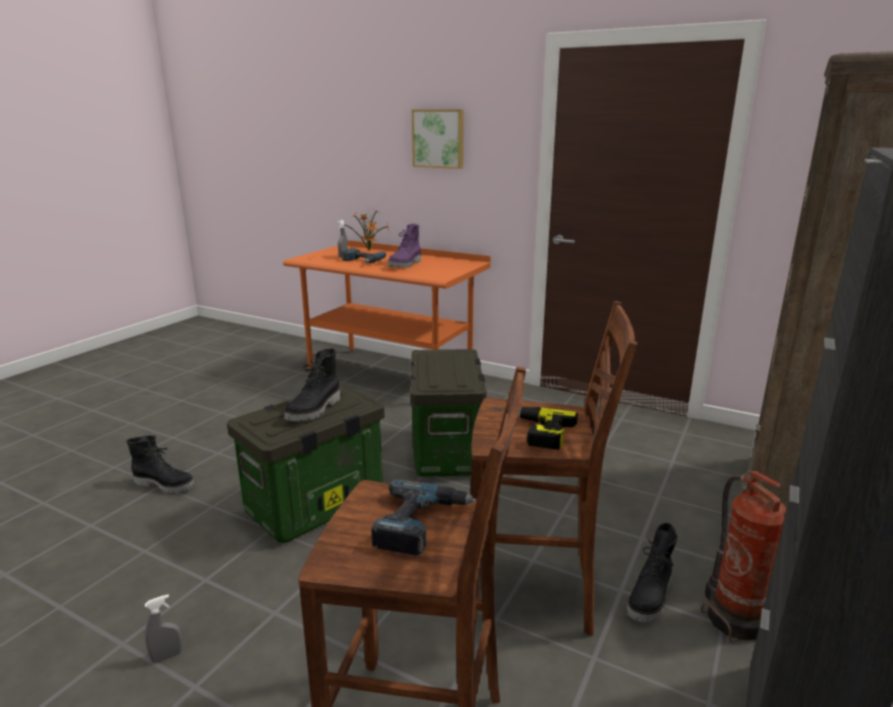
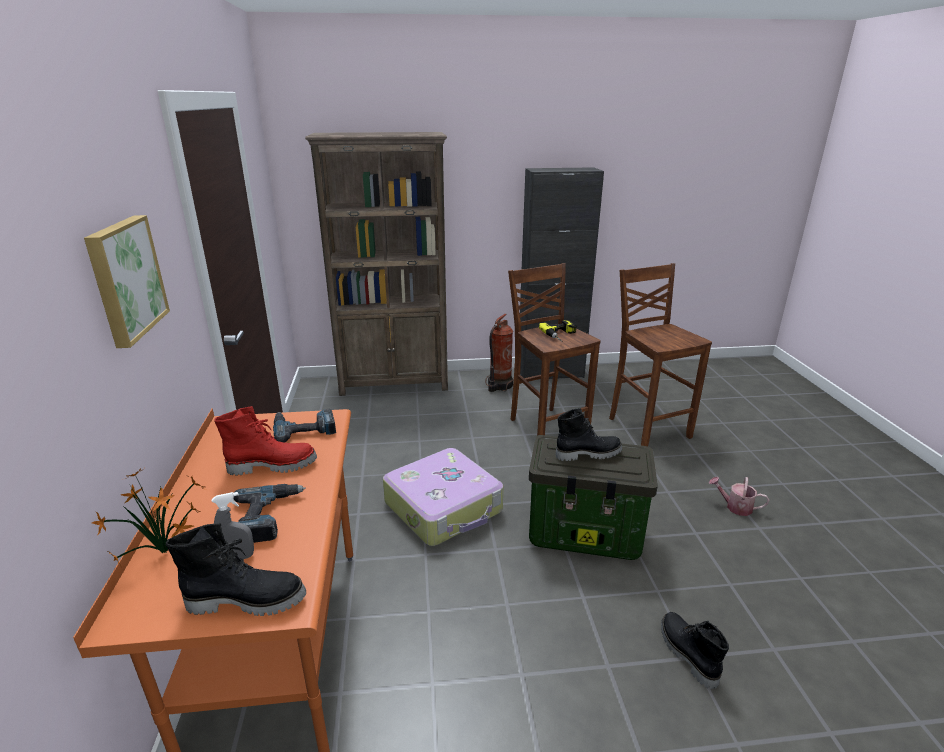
camera: 125 degrees left, 5 degrees up
(167, 656) = (735, 507): grey spray bottle -> watering can
(406, 265) = (273, 465): purple boot -> red boot
(421, 523) = (656, 335): power drill -> power drill (304, 429)
(447, 452) = (444, 507): storage box -> suitcase
(651, 598) = (510, 402): black boot -> black boot (247, 600)

